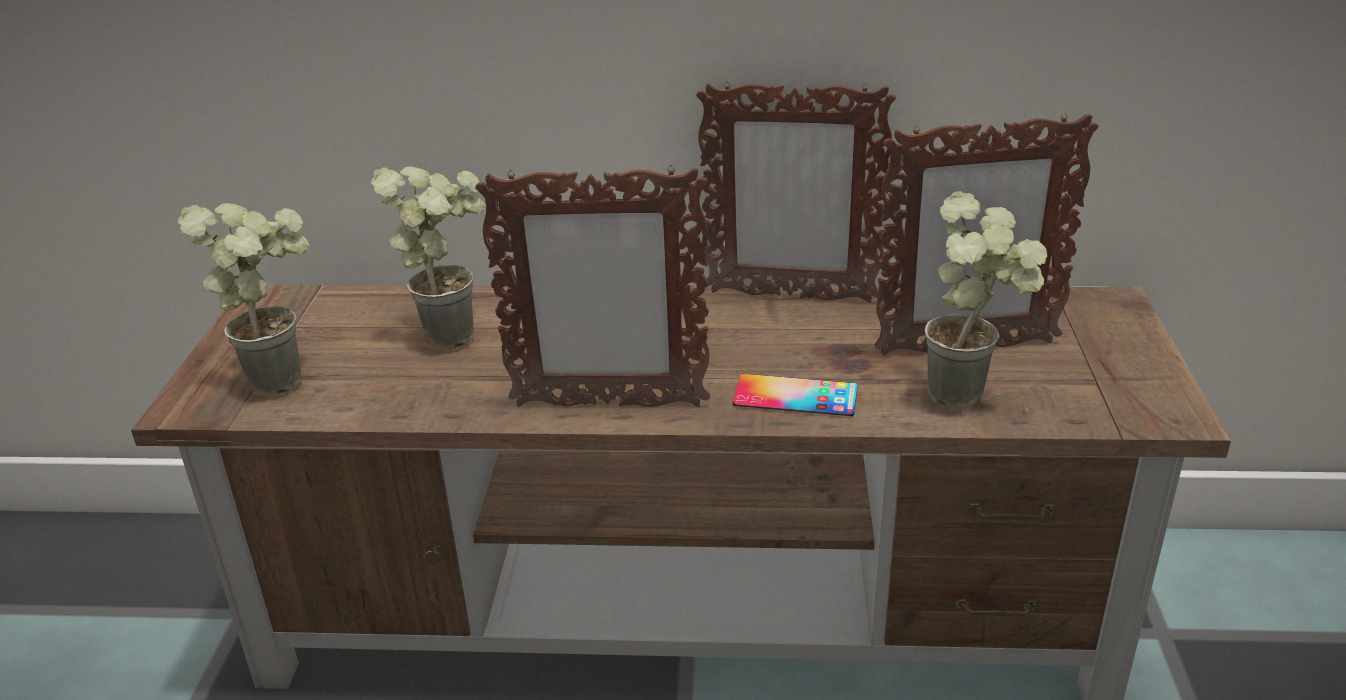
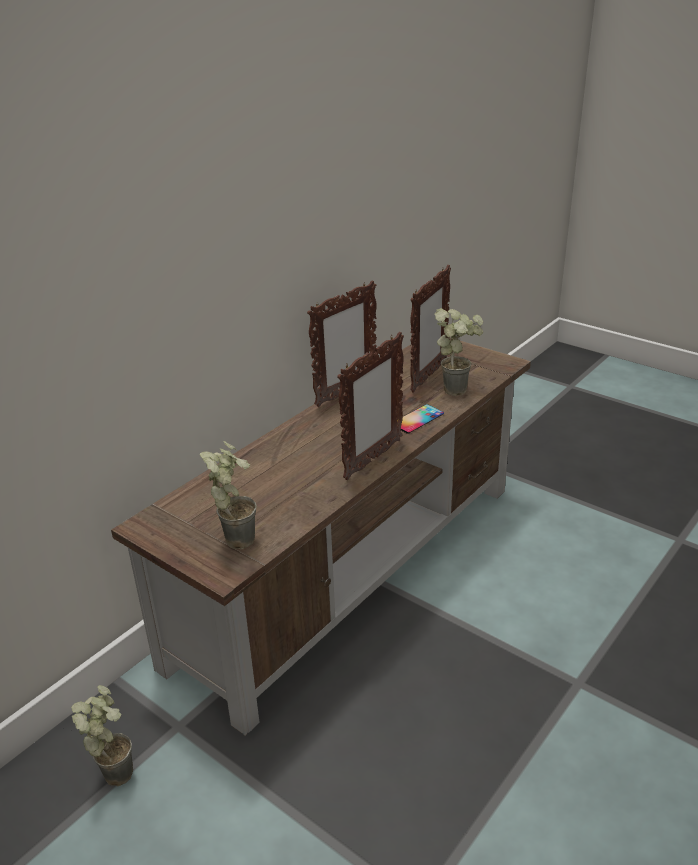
camera: 55 degrees left, 0 degrees up
(455, 331) = (260, 478): potted plant -> potted plant (114, 769)

